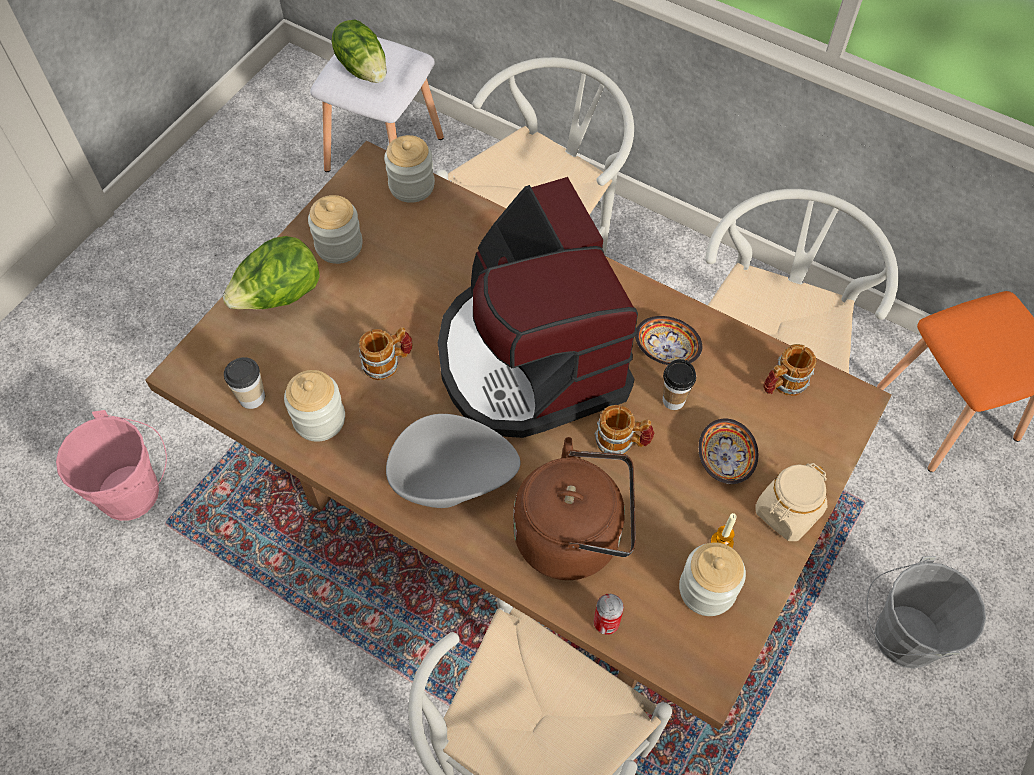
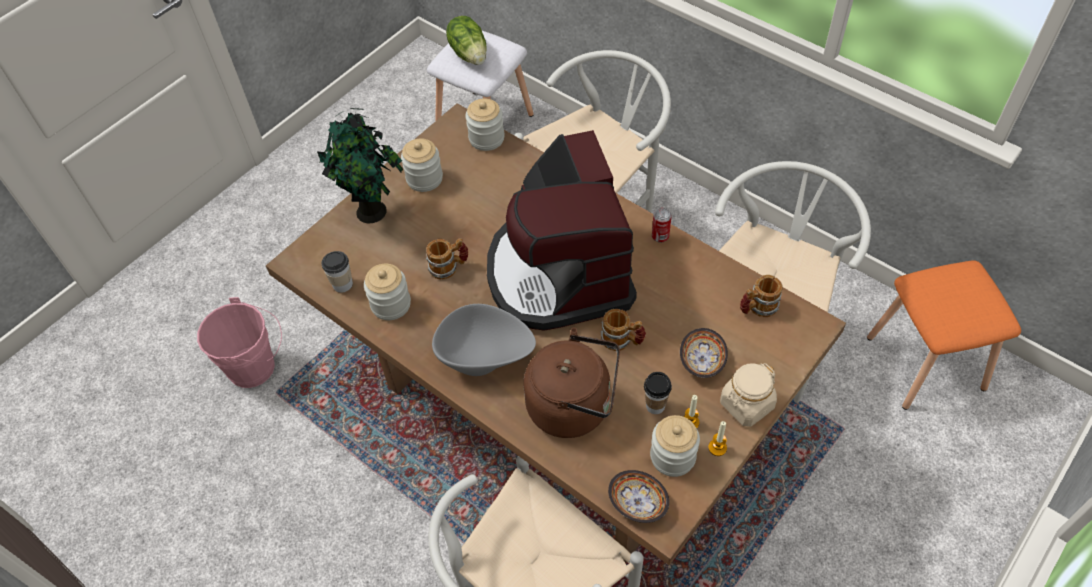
camera: 10 degrees right, 5 degrees down
(279, 296) = (374, 212): lettuce -> potted plant
(606, 622) = (589, 473): can -> can (660, 236)
(667, 352) = (668, 276): bowl -> bowl (638, 504)
(673, 400) = (667, 313): cup -> cup (655, 406)
(760, 572) = (717, 448): none -> candle
(898, 637) = (859, 540): grey bucket -> none

